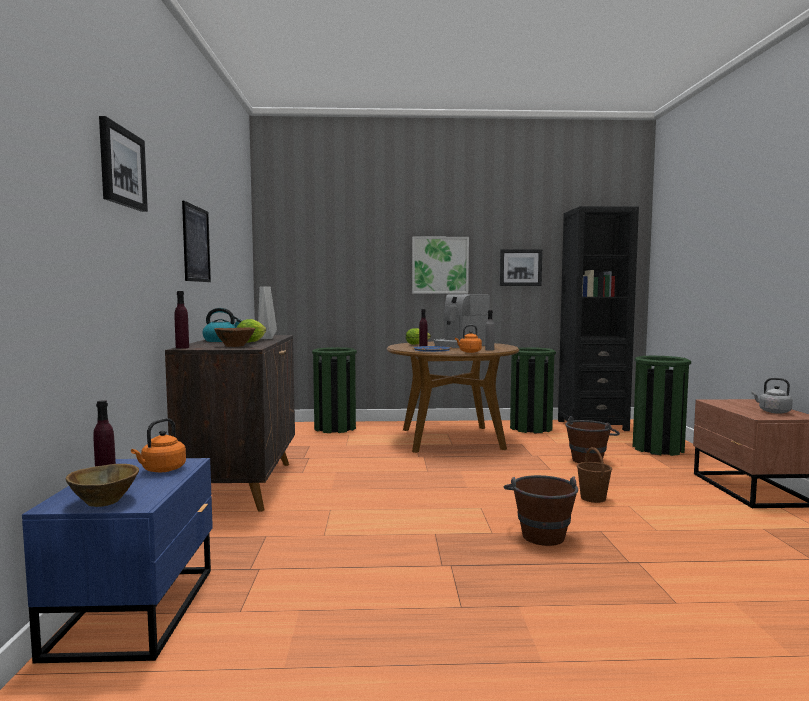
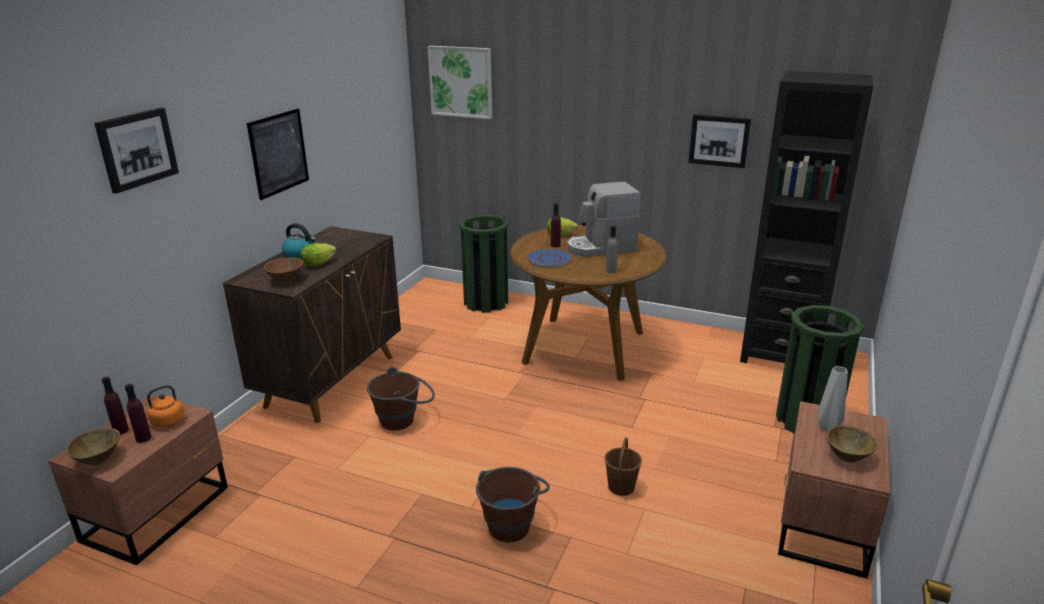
camera: 25 degrees right, 20 degrees up
(139, 609) = (160, 513): blue nightstand -> brown nightstand
(182, 347) = (241, 278): purple bottle -> purple bottle (143, 438)
(267, 338) = (348, 250): grey vase -> grey vase (828, 427)
(440, 265) = (615, 129): picture -> picture (461, 82)
(469, 352) = (577, 275): orange kettle -> none
(531, 428) = (696, 344): green trash can -> none
(590, 459) = (697, 420): brown bucket -> brown bucket (404, 419)
(772, 411) = (847, 457): grey kettle -> brown bowl

